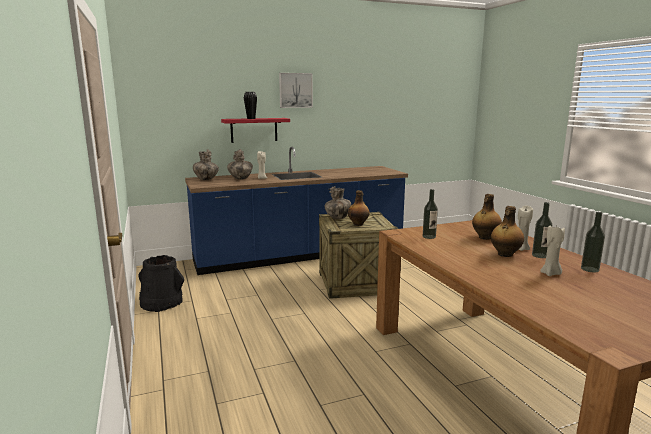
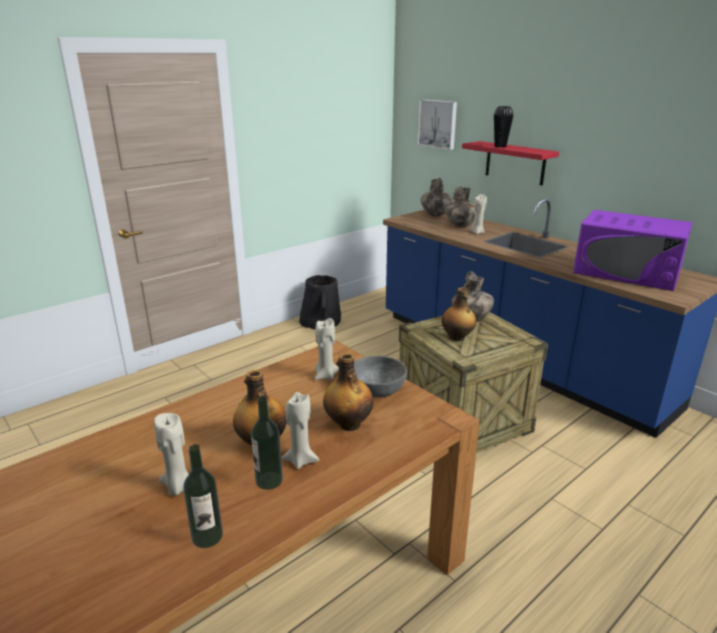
camera: 70 degrees right, 10 degrees up
(295, 90) = (584, 108): picture -> picture (438, 124)
(360, 172) = (626, 272): none -> purple microwave
(429, 237) = (325, 376): bottle -> beige candle
(448, 229) = (376, 389): none -> grey bowl

